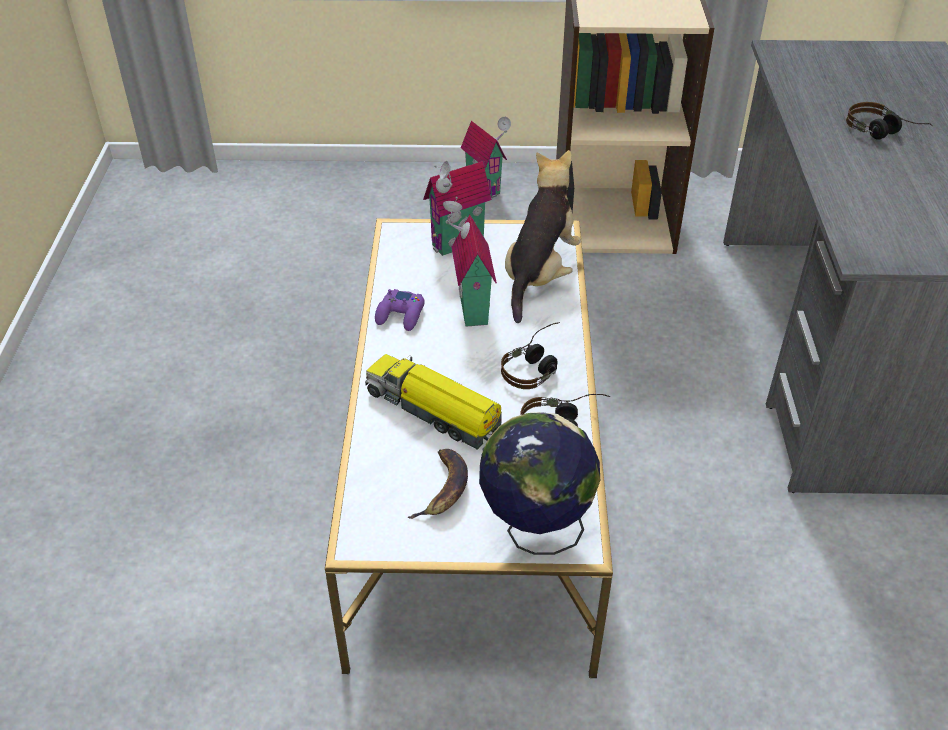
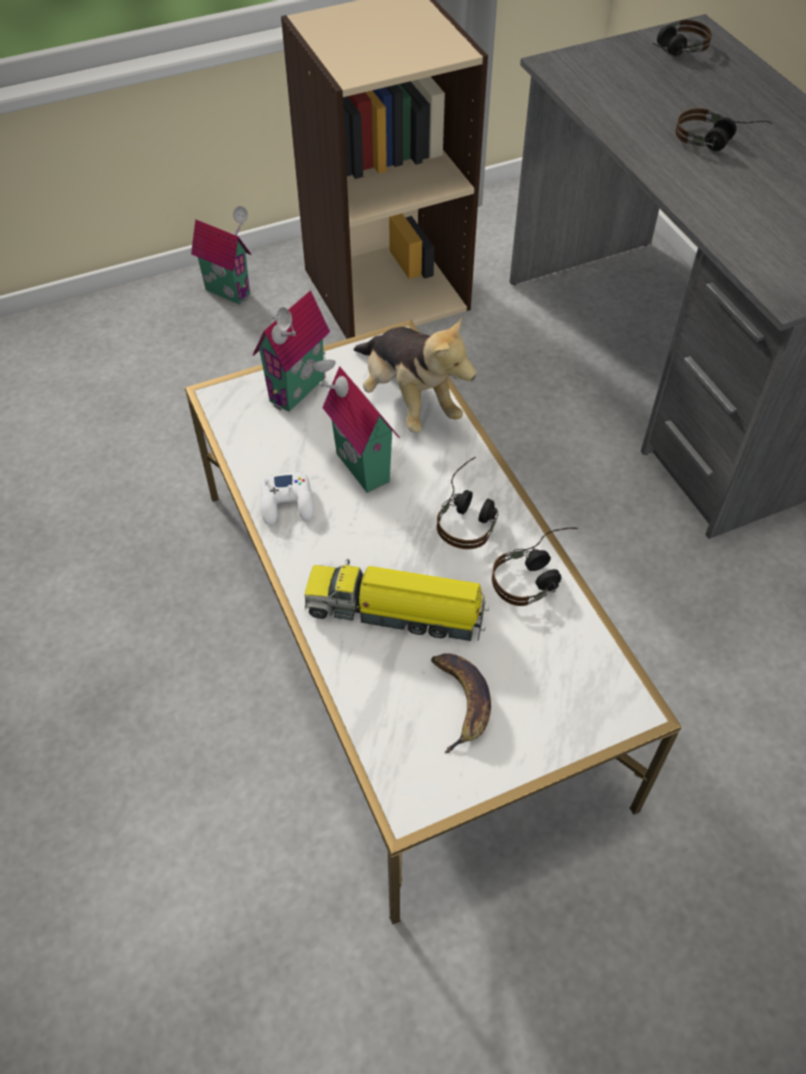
camera: 25 degrees left, 10 degrees up
(401, 315) = (287, 503): purple game controller -> white game controller
(535, 530) = (581, 711): globe -> none
(539, 274) = (408, 400): plush toy -> plush toy turned 150 degrees clockwise
(892, 62) = (673, 51): none -> headphones

